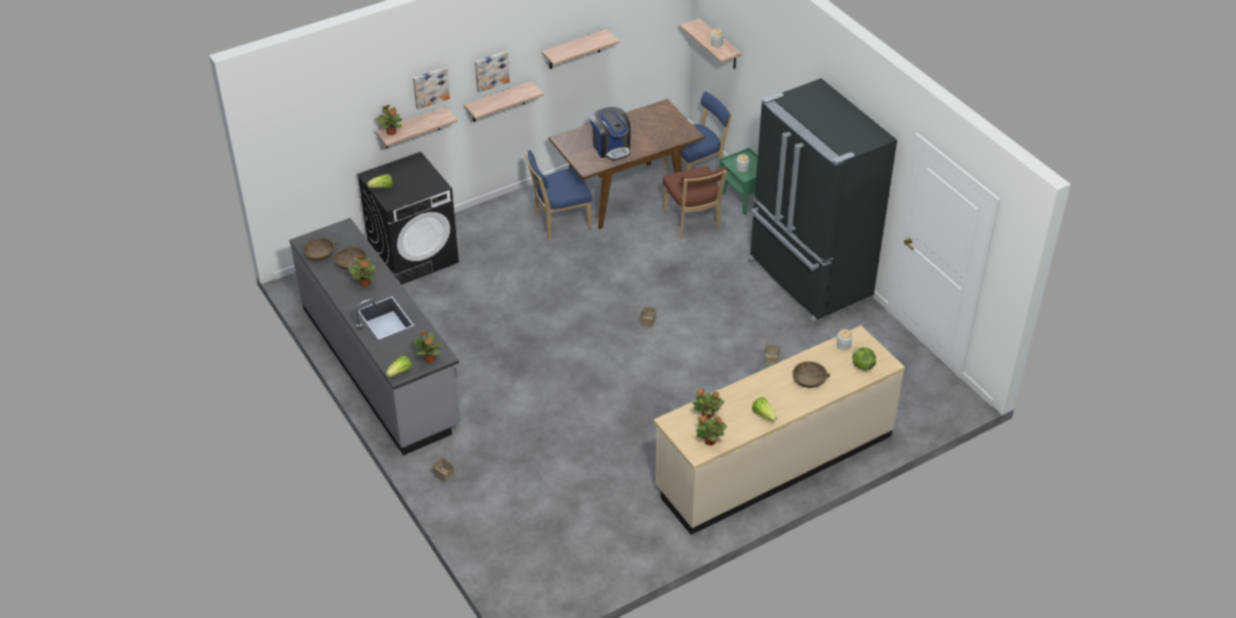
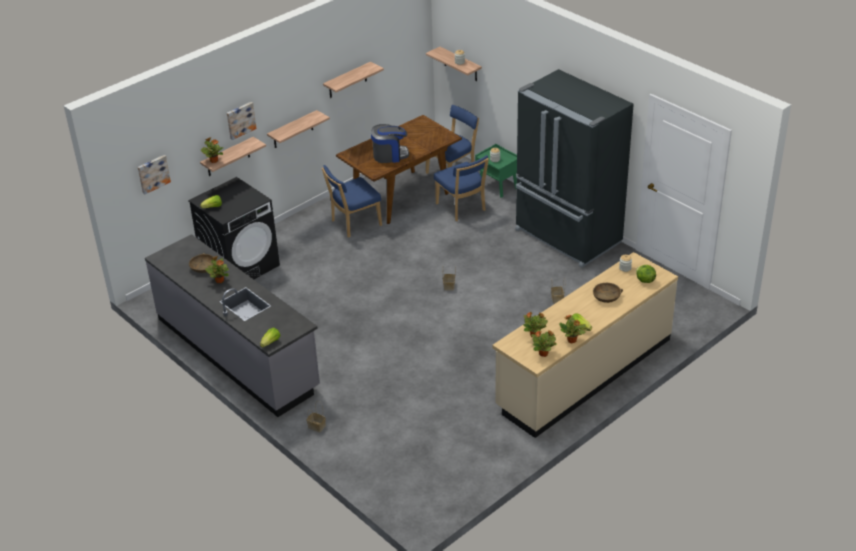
camera: 10 degrees left, 5 degrees down
(319, 253) = (174, 264): brown bowl -> none
(429, 360) = (292, 329): potted plant -> potted plant (572, 341)
(491, 70) = (286, 102): picture -> picture (153, 173)
(611, 148) = (390, 155): coffee machine -> coffee machine turned 60 degrees counterclockwise
(693, 222) = (462, 208): brown chair -> blue chair

